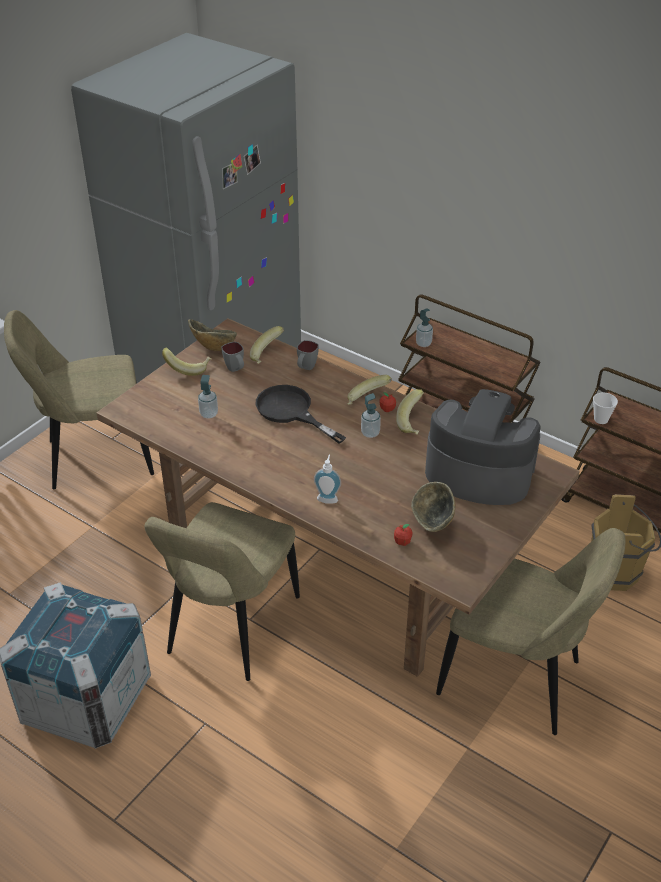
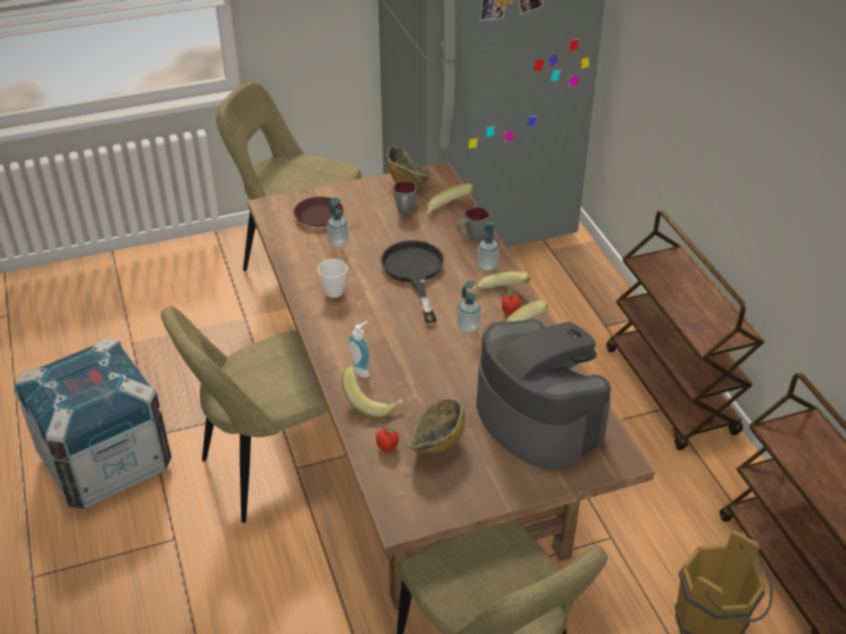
camera: 35 degrees right, 0 degrees up
(171, 400) = (319, 216): none -> brown plate
(188, 368) = (364, 193): banana -> banana (372, 403)
(423, 343) = (646, 268): soap dispenser -> soap dispenser (487, 265)
(601, 419) = (773, 435): cup -> cup (334, 292)

